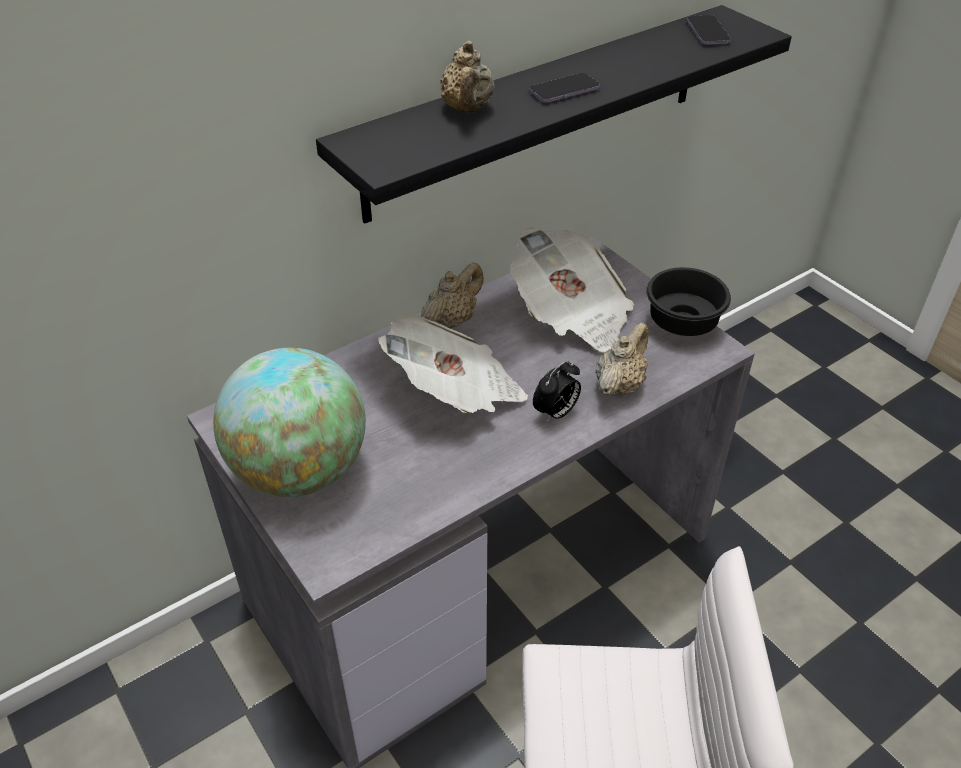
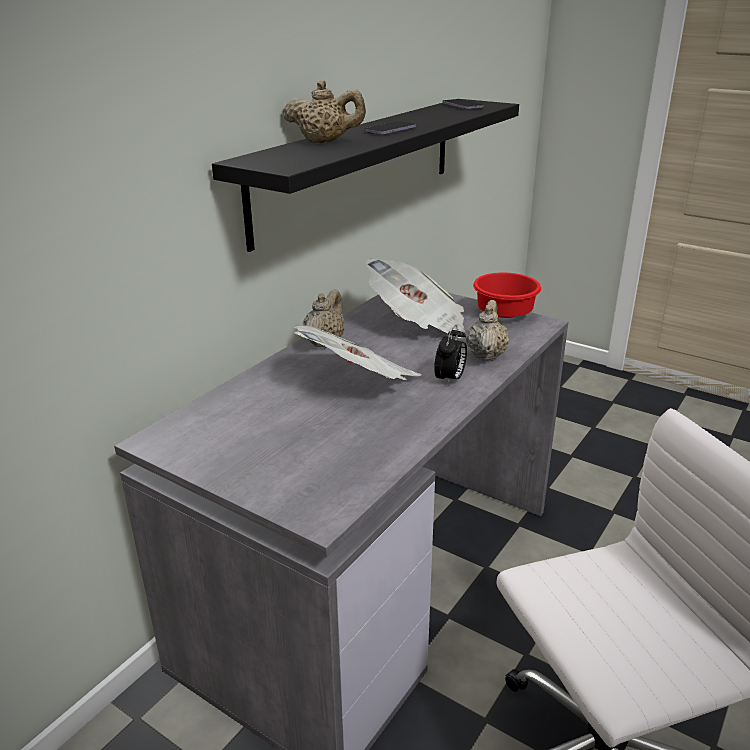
camera: 20 degrees left, 15 degrees down
(299, 471) = (252, 460): globe -> none
(467, 109) = (325, 142): beige teapot -> beige teapot turned 60 degrees counterclockwise
(680, 323) = (503, 314): black bowl -> red bowl

